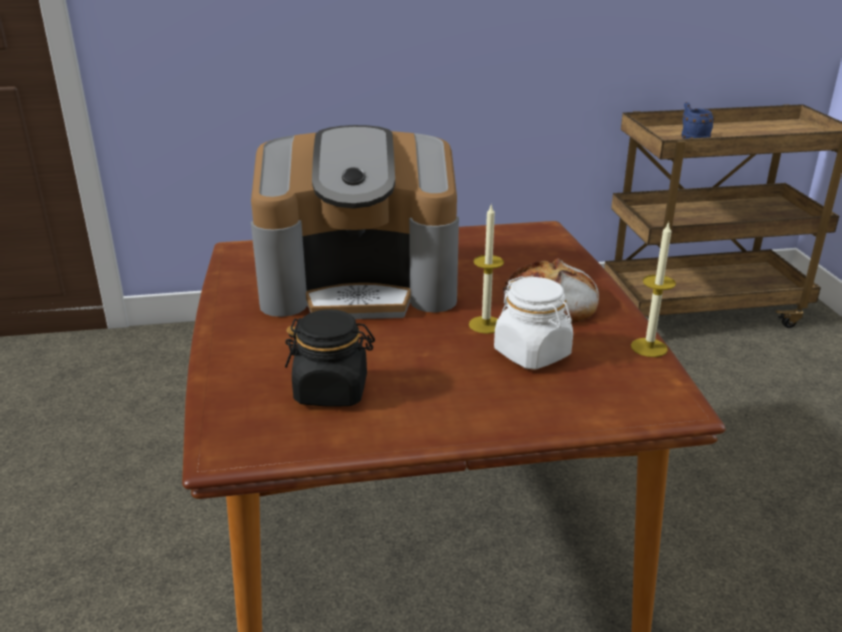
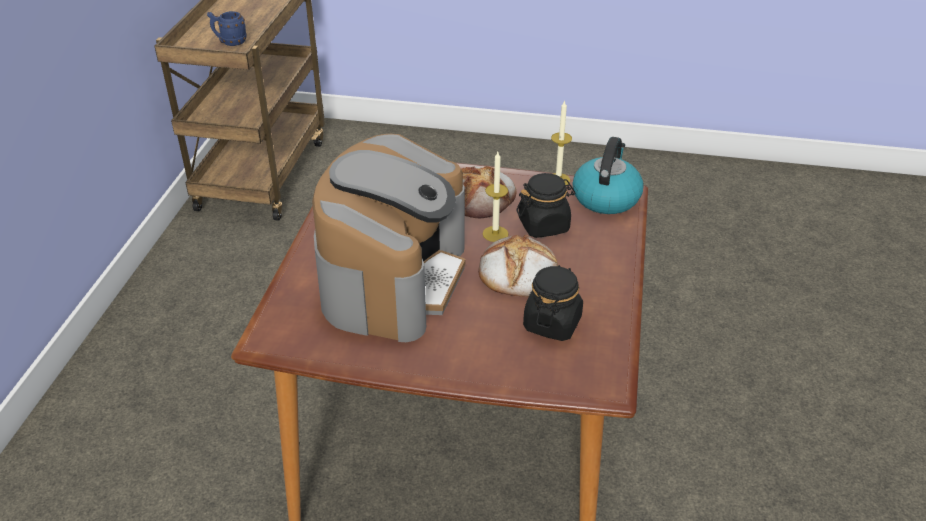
camera: 70 degrees left, 10 degrees up
(418, 351) = (517, 272): none -> bread
(532, 354) = (544, 225): white jar -> black jar
(647, 391) = (606, 197): none -> kettle

